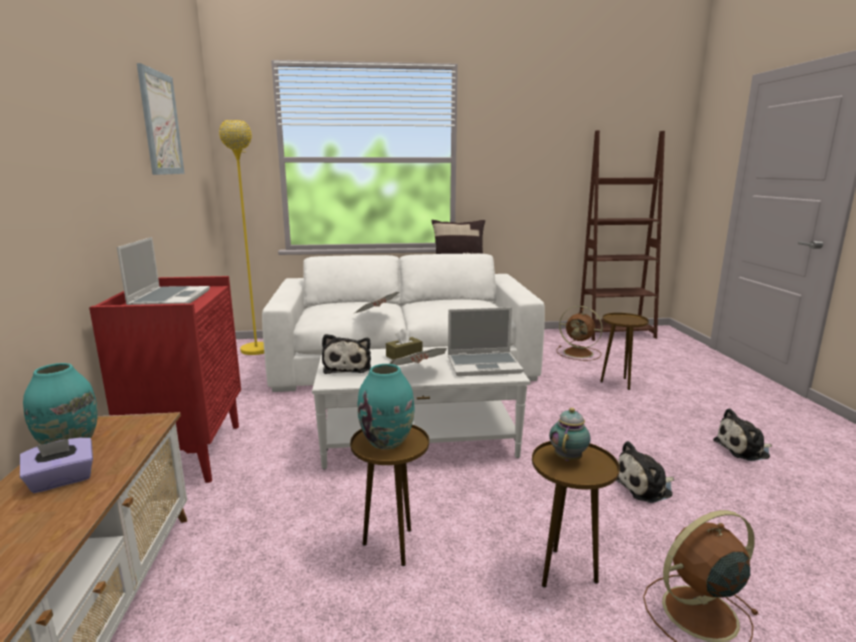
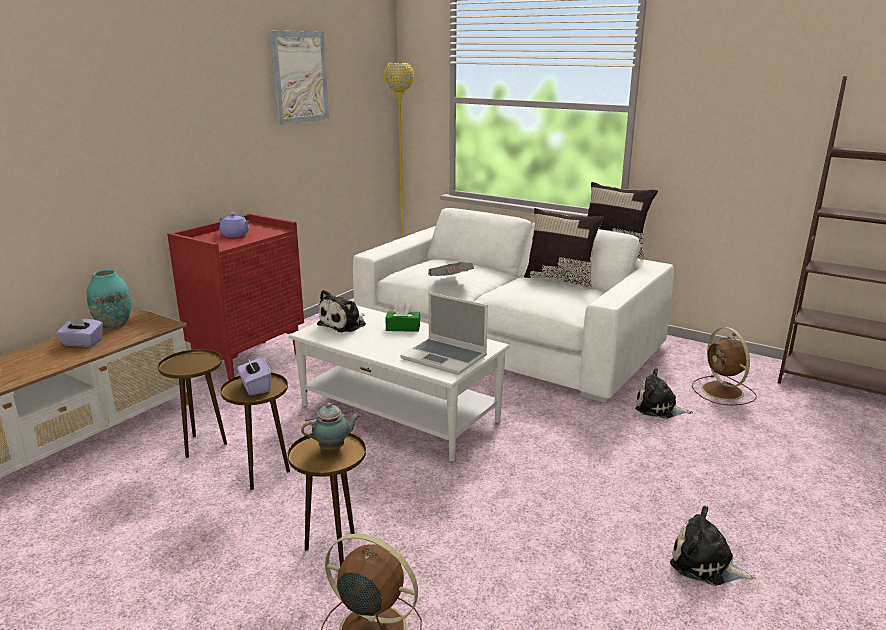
camera: 40 degrees right, 5 degrees up
(169, 299) = (235, 235): laptop -> purple teapot
(387, 441) = (255, 387): turquoise vase -> purple tissue box
(404, 355) = (403, 328): brown tissue box -> green tissue box
(417, 373) = (379, 346): newspaper -> none
(445, 299) = (560, 280): none -> pillow
(618, 383) = (701, 440): brown side table -> brown side table (202, 445)
(645, 487) = (516, 536): plush toy -> plush toy (659, 408)

